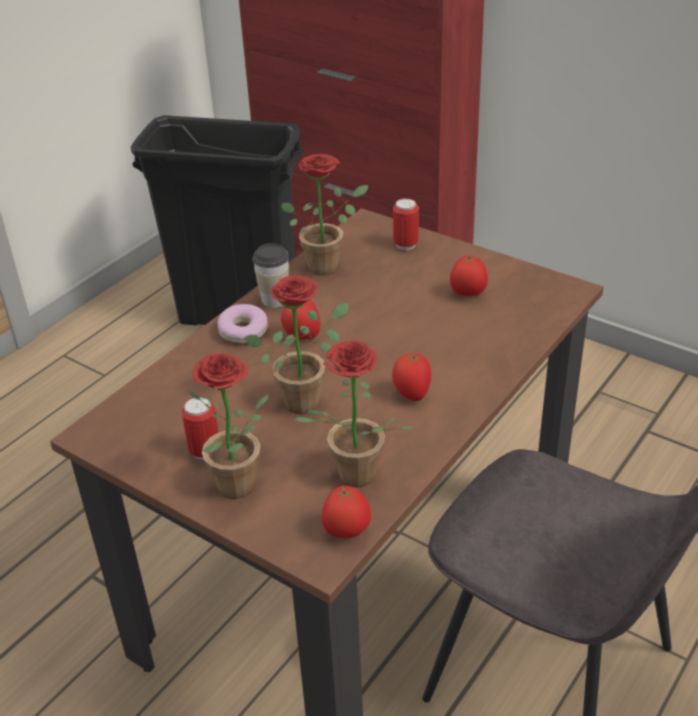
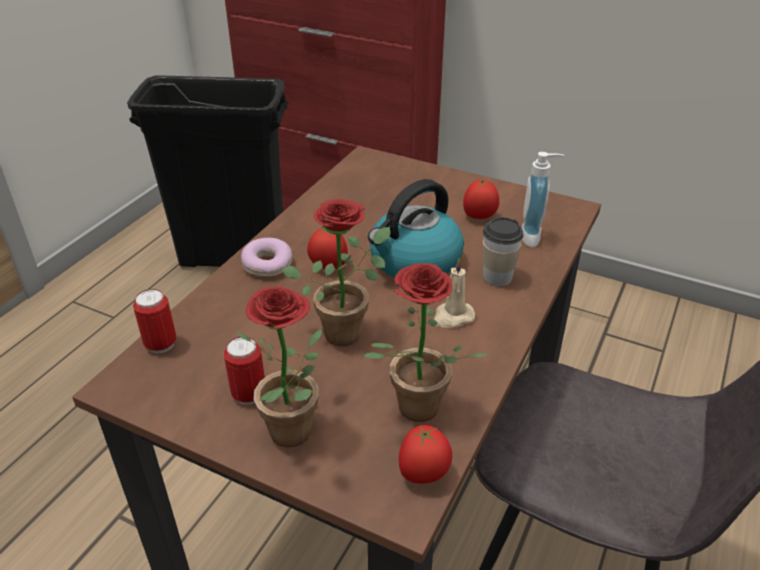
camera: 10 degrees left, 0 degrees up
(274, 299) = (293, 232): cup -> cup (497, 277)
(328, 265) = (339, 197): potted plant -> none
(388, 337) = (414, 262): none -> kettle
(405, 244) = (408, 175): can -> can (161, 344)
(411, 394) = (452, 317): tomato -> beige candle
(519, 318) = (535, 237): none -> soap dispenser

